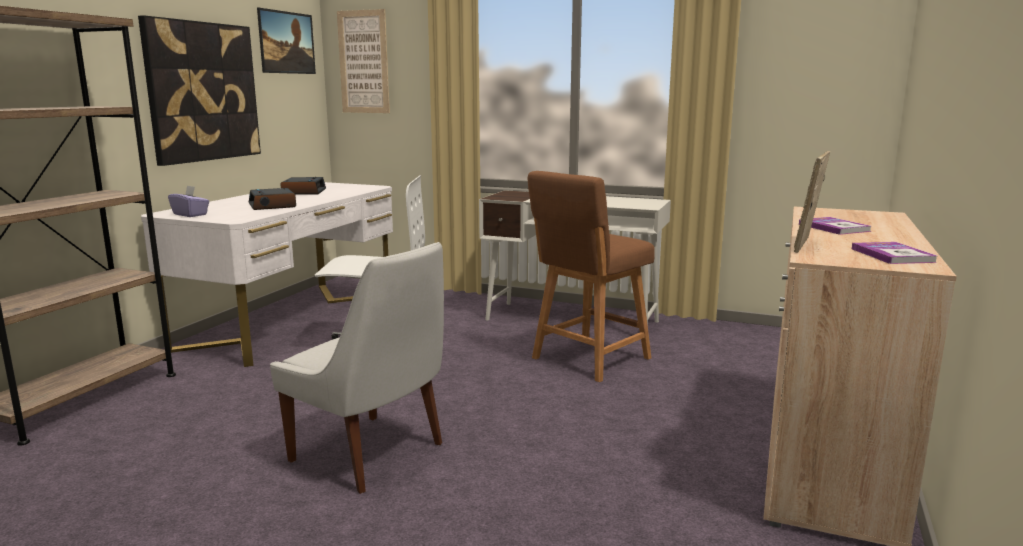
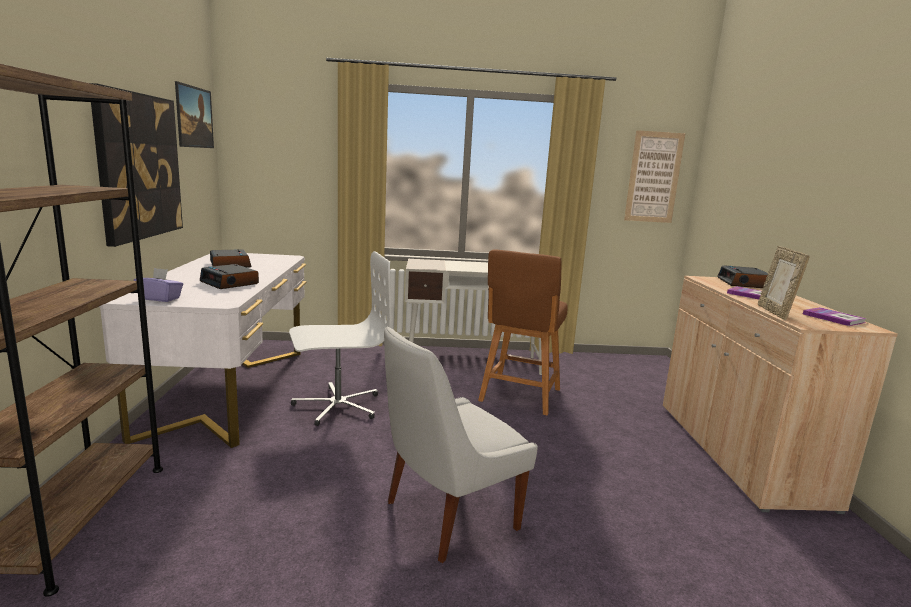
camera: 25 degrees left, 0 degrees up
(363, 62) = (263, 140): picture -> picture (653, 177)
(371, 454) = (446, 517): white chair -> white chair turned 135 degrees clockwise
(869, 216) = (744, 283): none -> alarm clock

